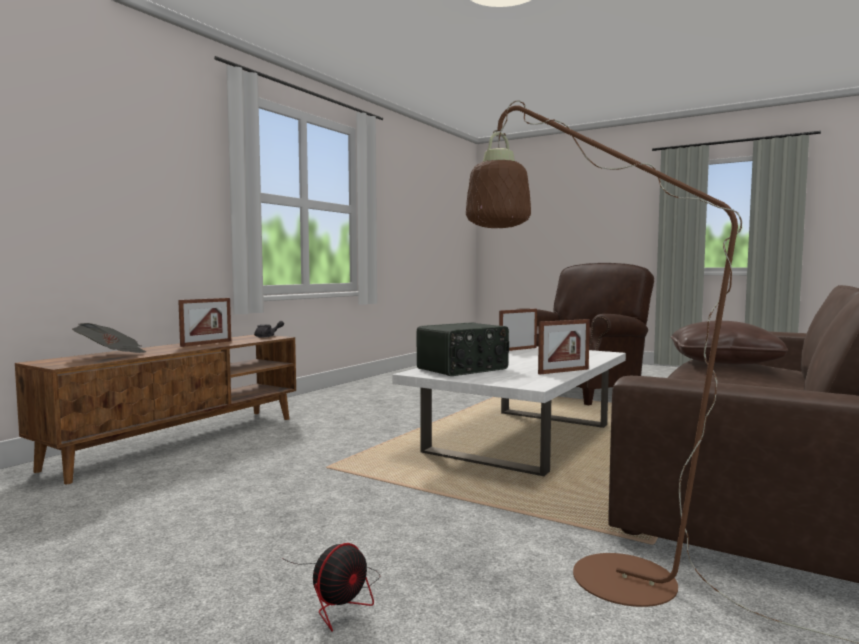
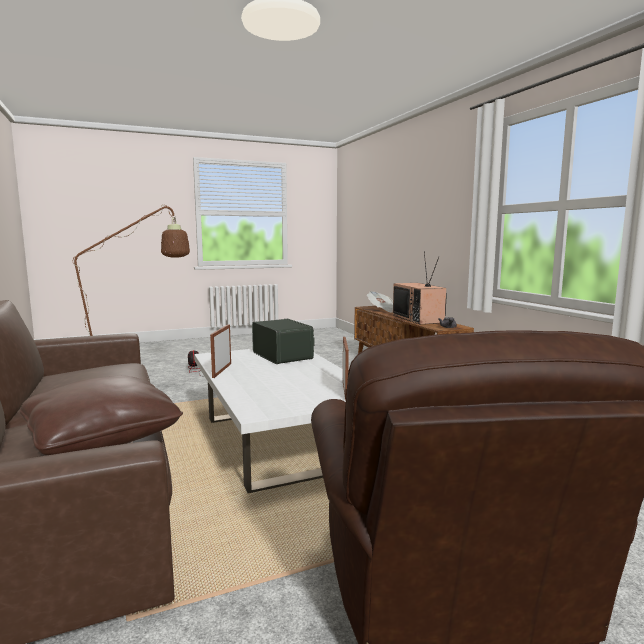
camera: 125 degrees right, 5 degrees up
(206, 343) = (419, 319): picture frame -> television
(463, 369) = (283, 355): radio -> radio turned 150 degrees clockwise

